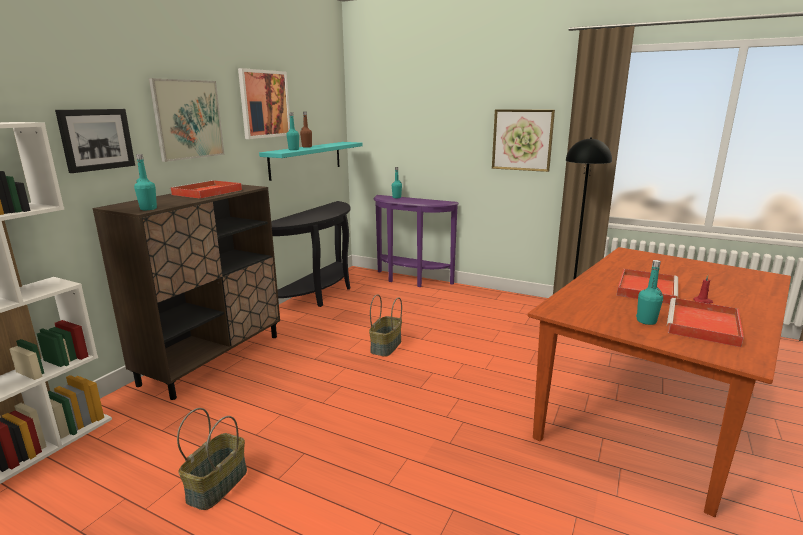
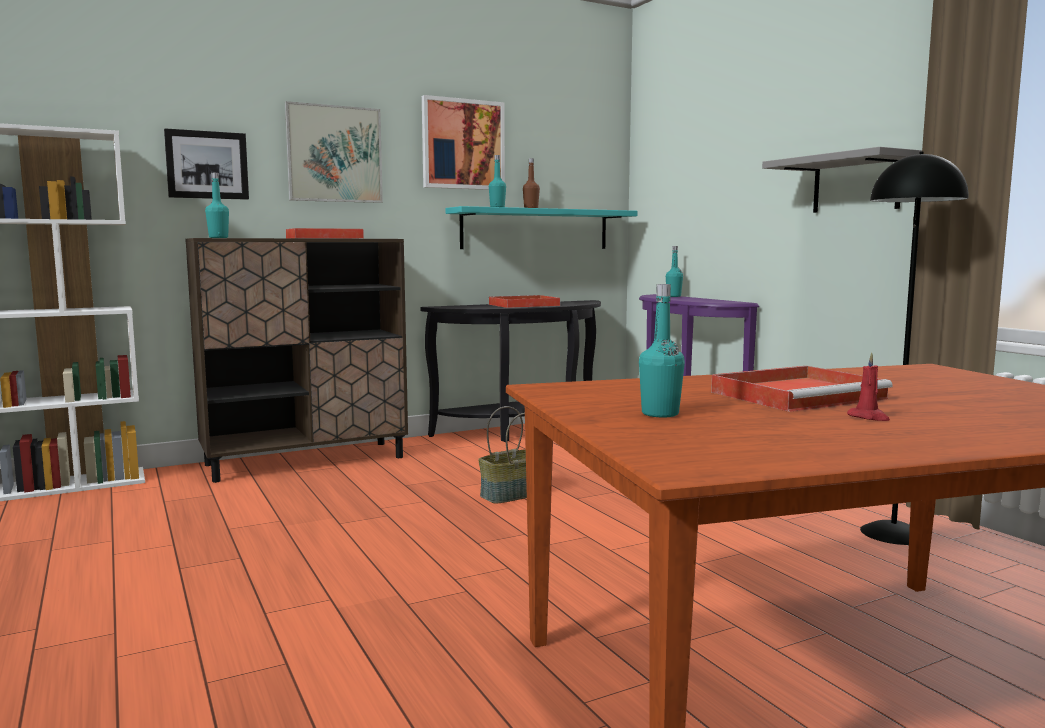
camera: 35 degrees right, 10 degrees down
(217, 484) = (127, 553): basket -> none
(522, 140) = (856, 184): picture -> grey shelf
(703, 326) = (754, 432): red tray -> red tray (522, 305)

